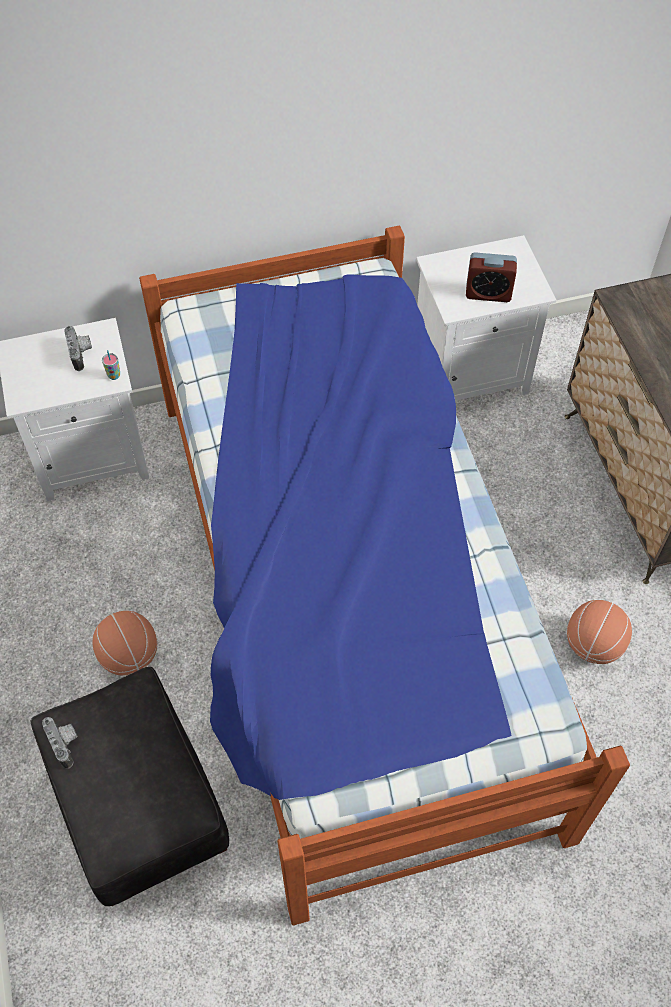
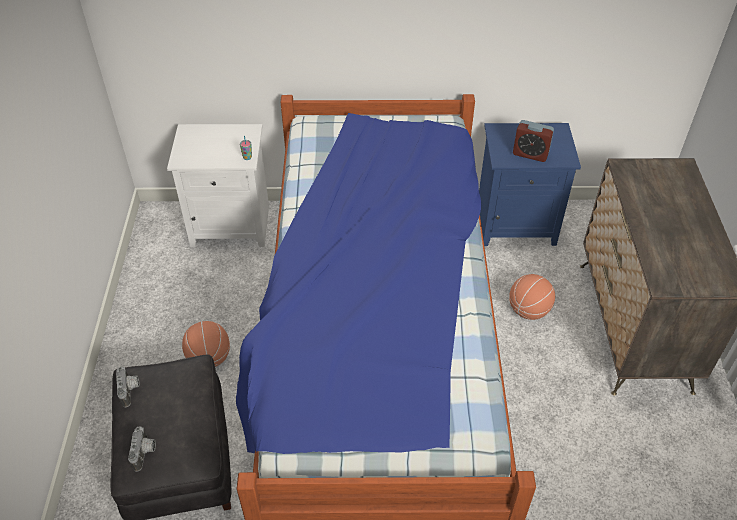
camera: 15 degrees right, 10 degrees down
(82, 354) = (231, 141): camera -> camera (145, 453)
(471, 373) = (516, 224): white nightstand -> blue nightstand
(593, 644) = (559, 429): basketball -> basketball (529, 310)

